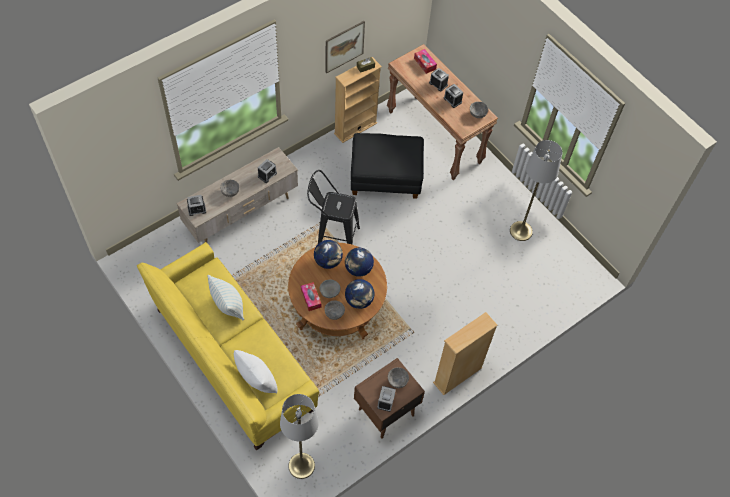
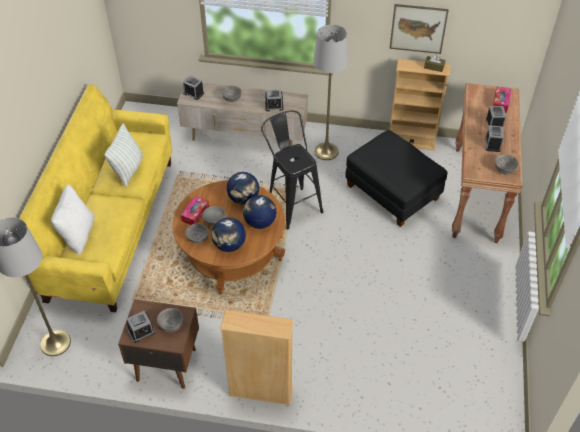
camera: 50 degrees right, 10 degrees down
(521, 231) = (470, 325): grey floor lamp -> grey floor lamp (326, 151)

